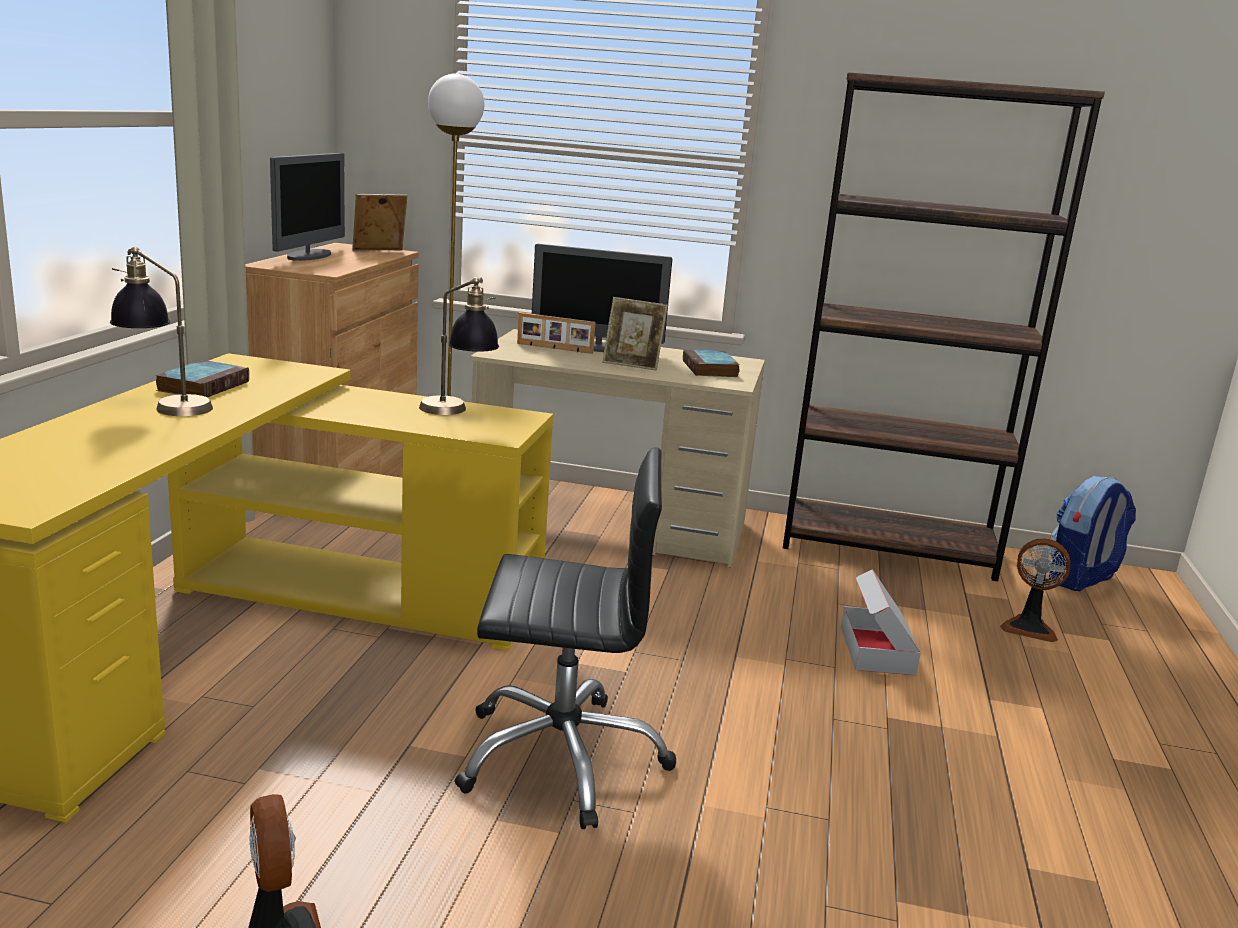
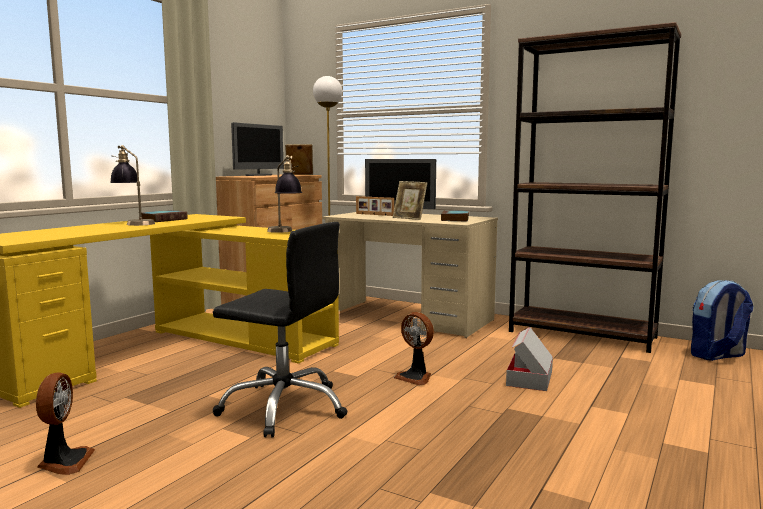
camera: 20 degrees right, 10 degrees down
(1029, 628) = (654, 375): fan -> fan (415, 377)

